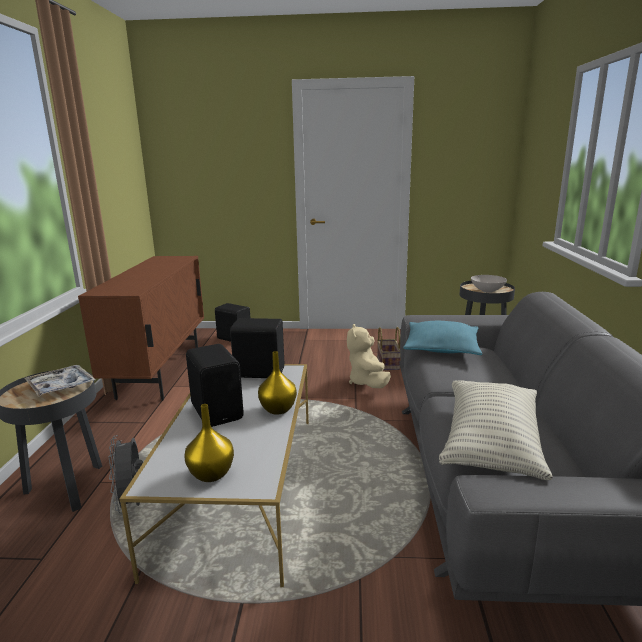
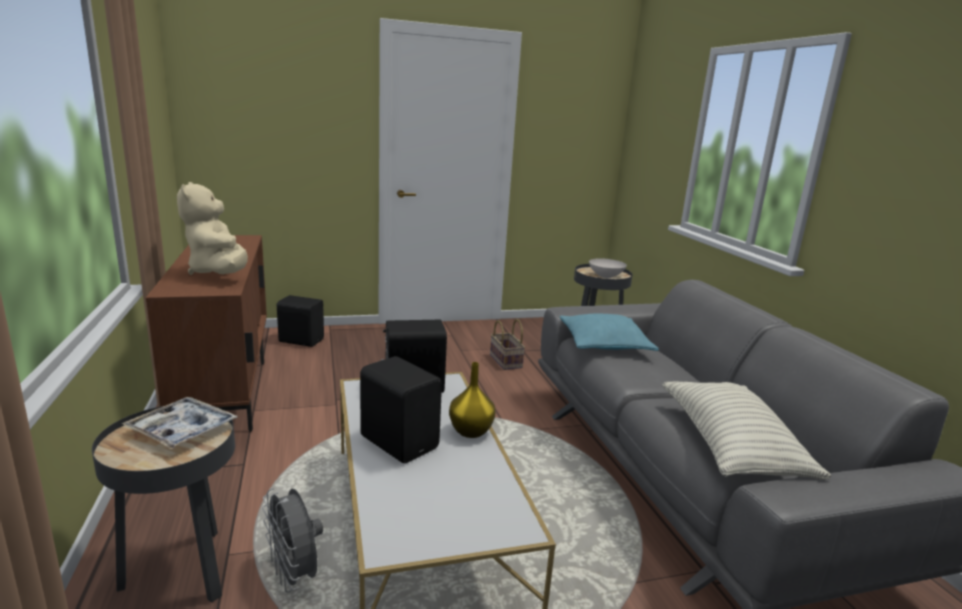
camera: 20 degrees left, 0 degrees up
(210, 474) = (452, 523): yellow vase -> none
(367, 382) = (496, 386): beige plush toy -> beige plush toy (219, 273)

